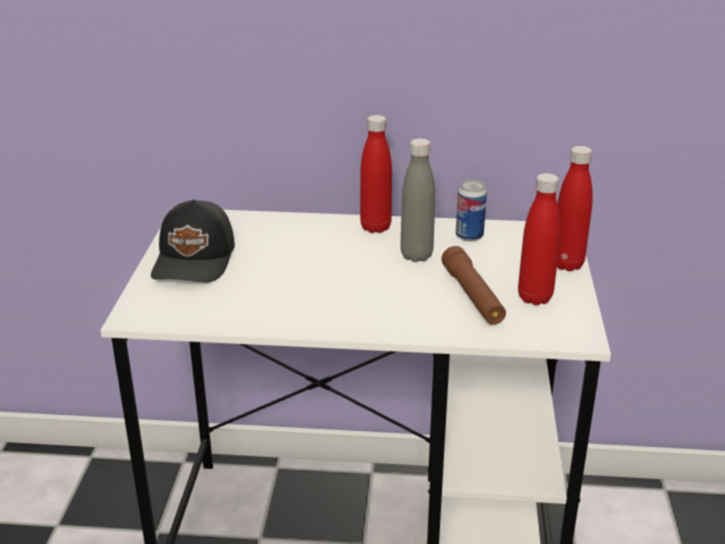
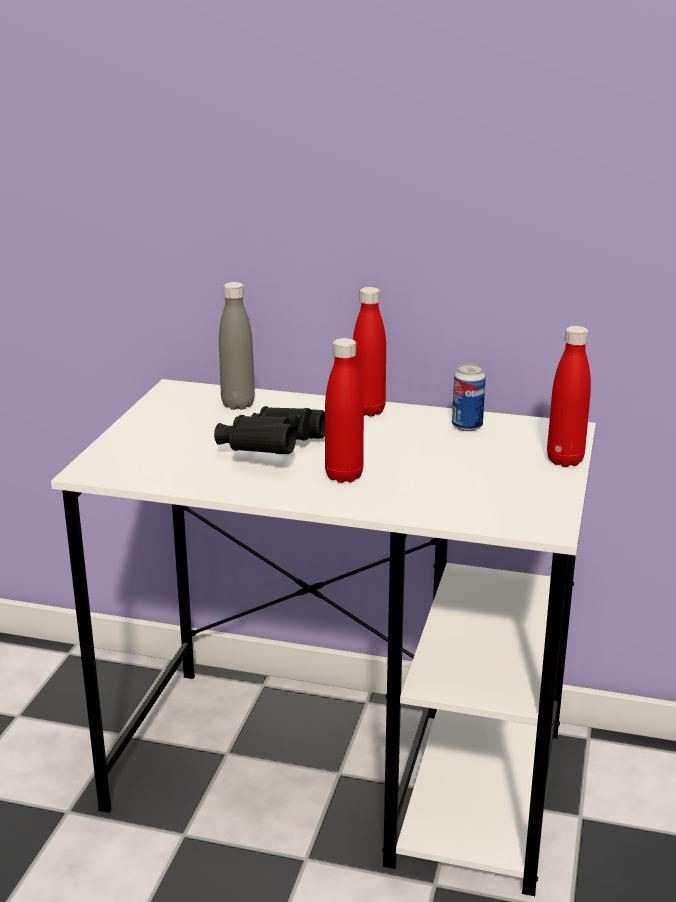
camera: 10 degrees right, 5 degrees down
(196, 260) = (168, 427): black cap -> none
(301, 279) = (270, 452): none -> black binoculars
(416, 255) = (401, 440): grey bottle -> grey bottle (238, 404)
(472, 296) = (446, 481): brown flashlight -> none
(534, 298) = (514, 488): red bottle -> red bottle (344, 476)

